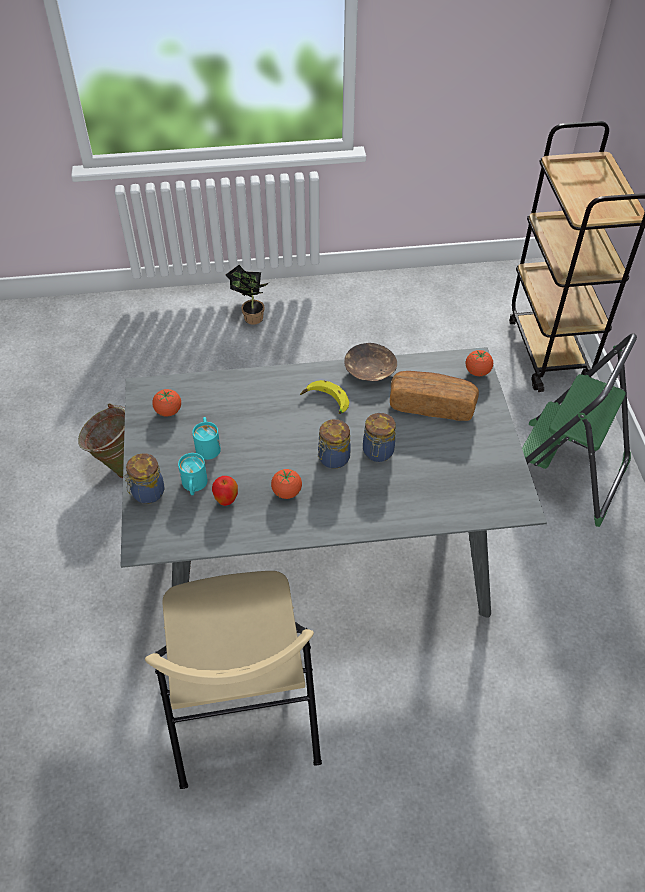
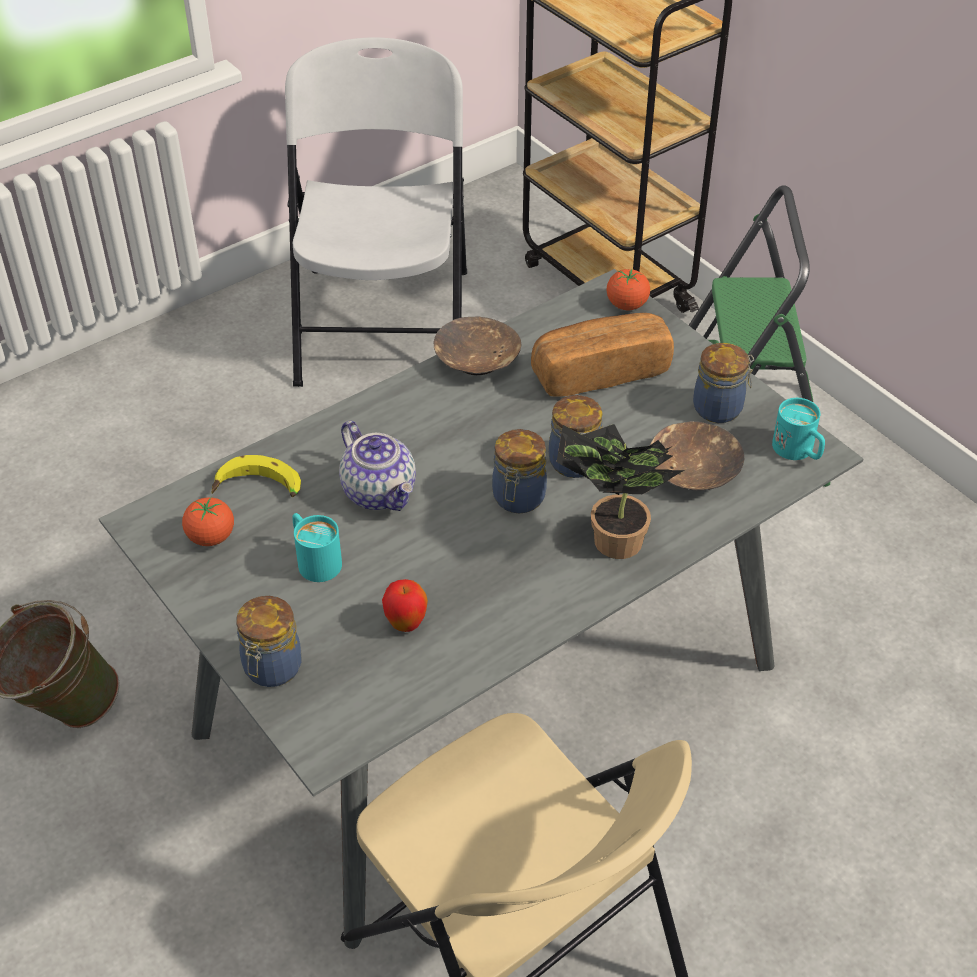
camera: 30 degrees left, 5 degrees down
(194, 486) = (339, 626): turquoise mug -> turquoise mug (798, 452)
(250, 317) = (130, 399): potted plant -> potted plant (610, 542)
(266, 423) = (380, 492): none -> teapot
(287, 492) = (487, 572): tomato -> none
(325, 402) = (446, 427): banana -> banana (257, 490)
(405, 328) = (384, 327): none -> white chair
(441, 485) = (694, 469): none -> brown bowl
(484, 455) = (720, 408): none -> jar

